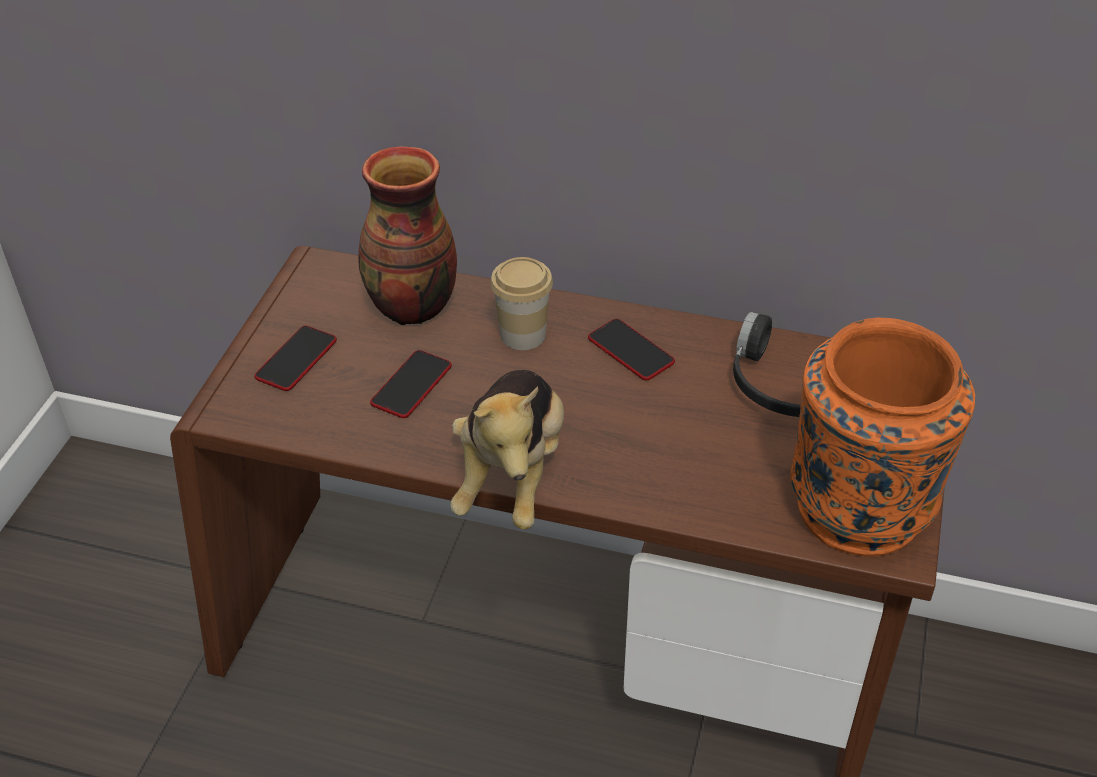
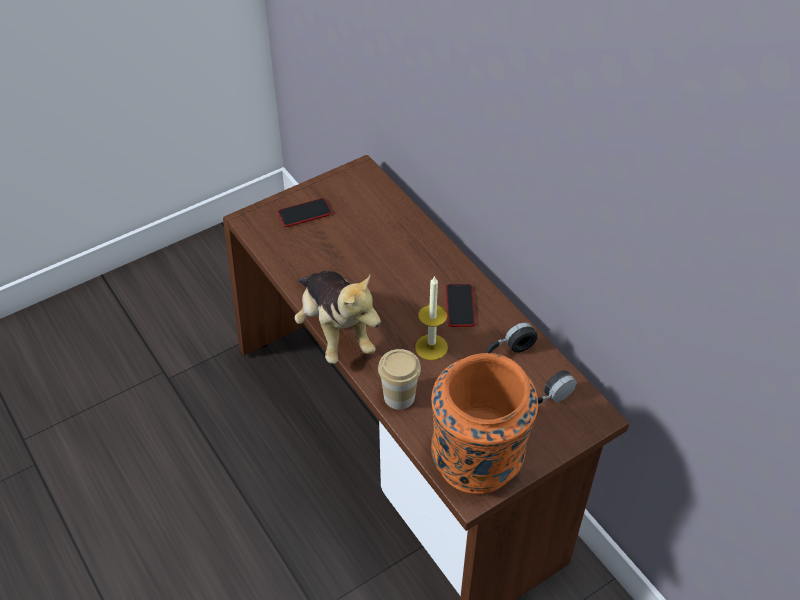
camera: 40 degrees right, 5 degrees up
(411, 307) = (382, 218): vase -> none
(411, 385) = (339, 258): phone -> none
(512, 475) = (335, 331): plush toy -> plush toy turned 75 degrees counterclockwise
(523, 335) = (418, 265): cup -> cup (399, 396)
(654, 417) = (431, 347): none -> candle

